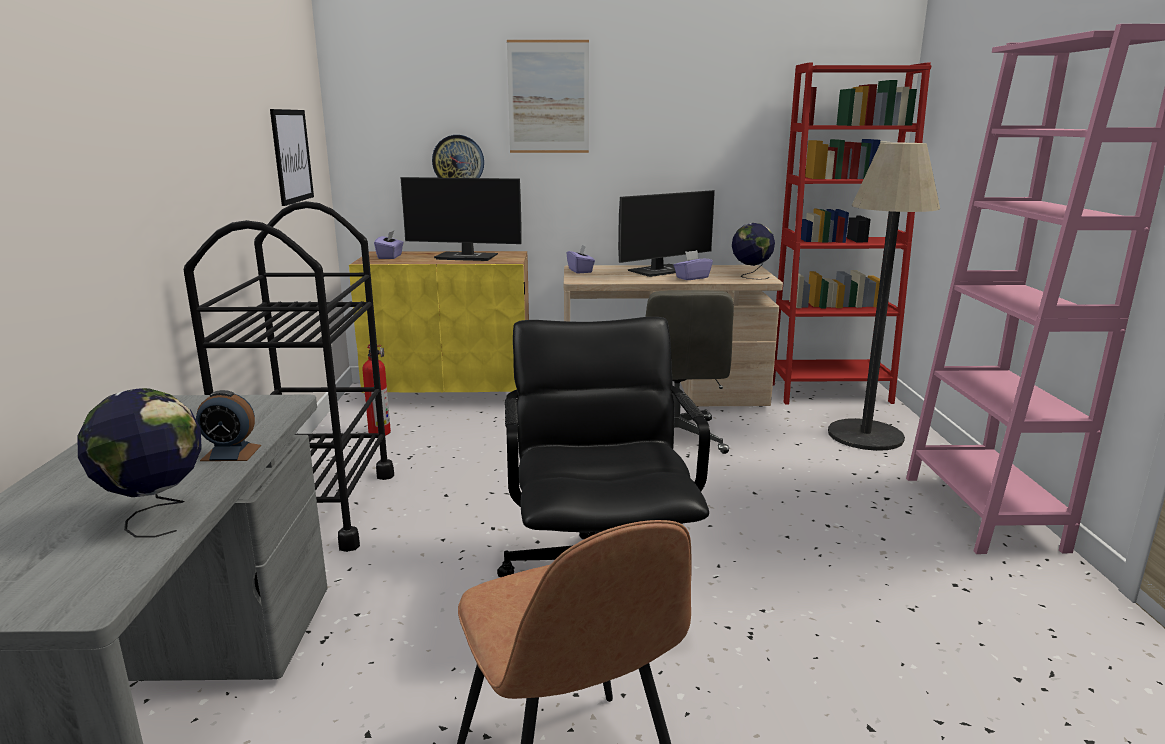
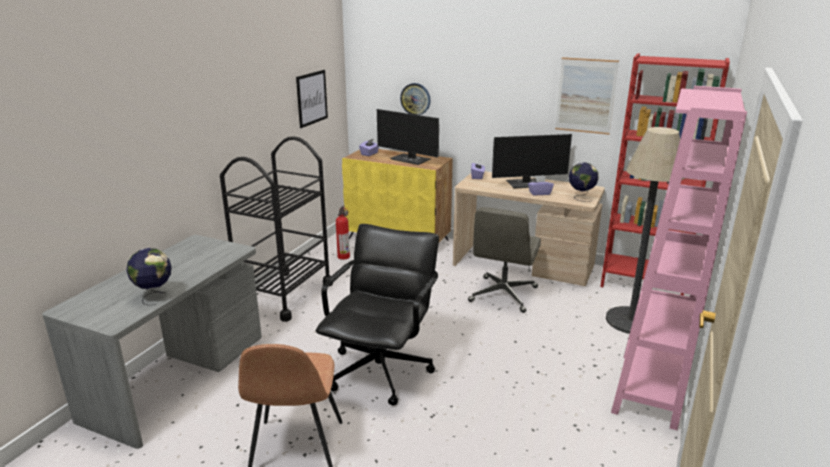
camera: 25 degrees right, 5 degrees up
(231, 453) = (199, 273): alarm clock -> none
(548, 97) = (470, 64): picture -> picture (585, 96)

